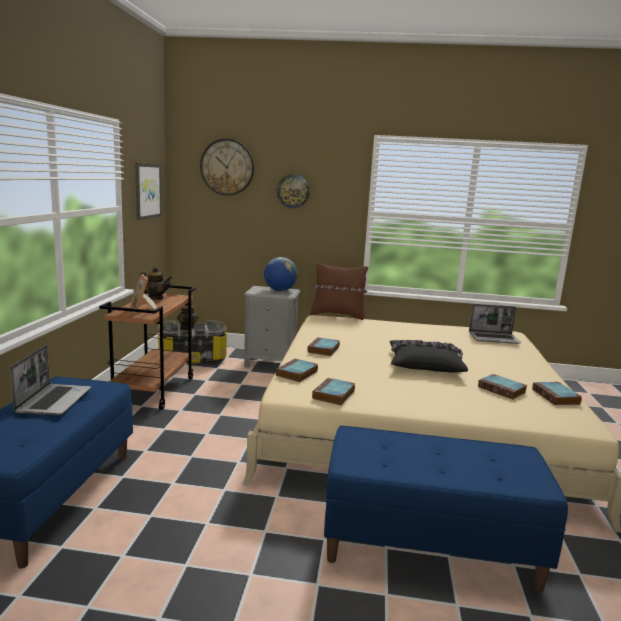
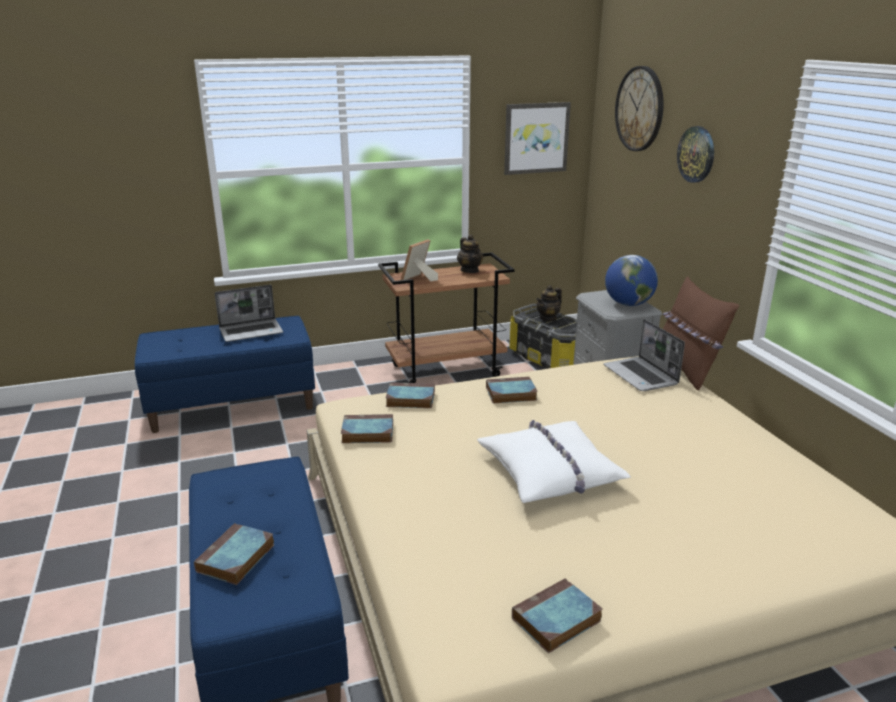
camera: 65 degrees right, 10 degrees up
(425, 364) = (550, 471): black pillow -> white pillow
(494, 338) = (798, 519): laptop -> laptop (641, 376)
(502, 390) = (525, 557): book -> book (235, 559)

